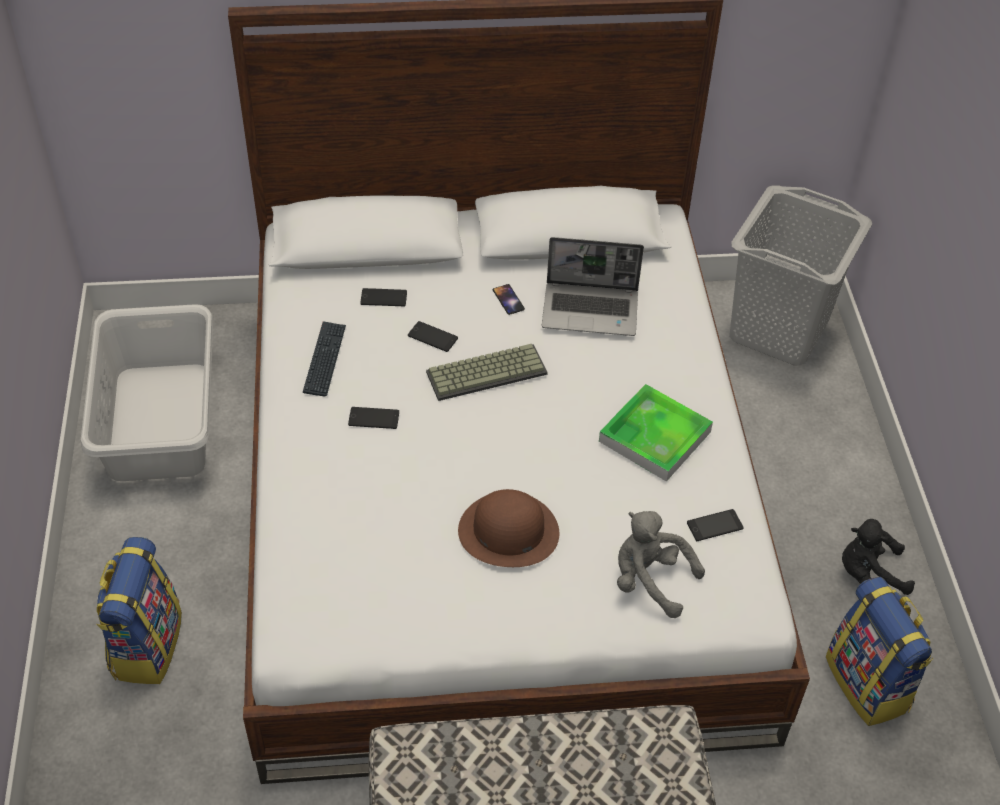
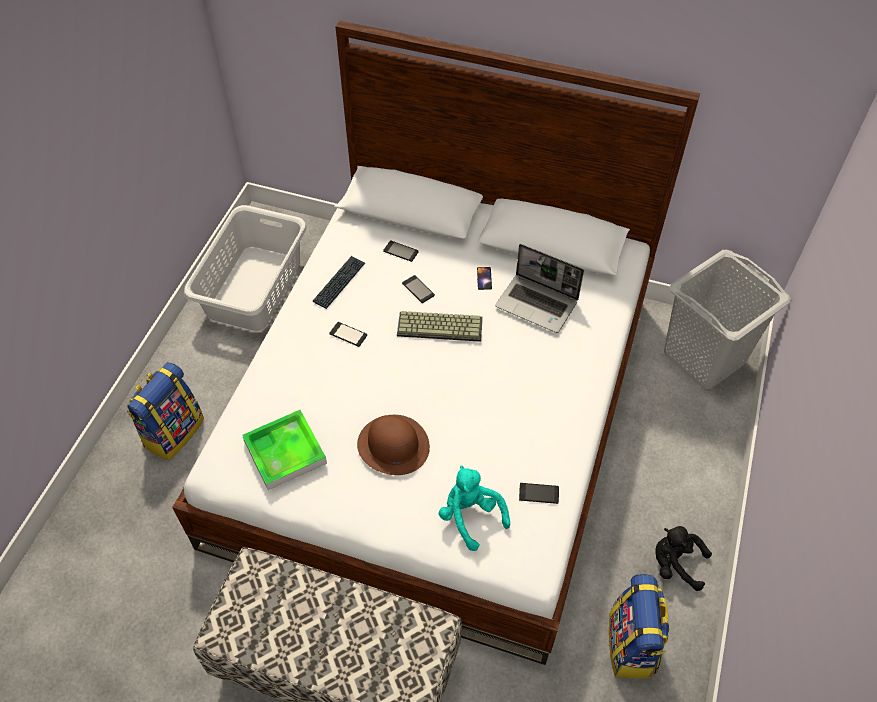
camera: 25 degrees right, 5 degrees up
(649, 580) = (470, 516): grey plush toy -> turquoise plush toy
(654, 436) = (531, 412): tray -> tray (285, 452)

